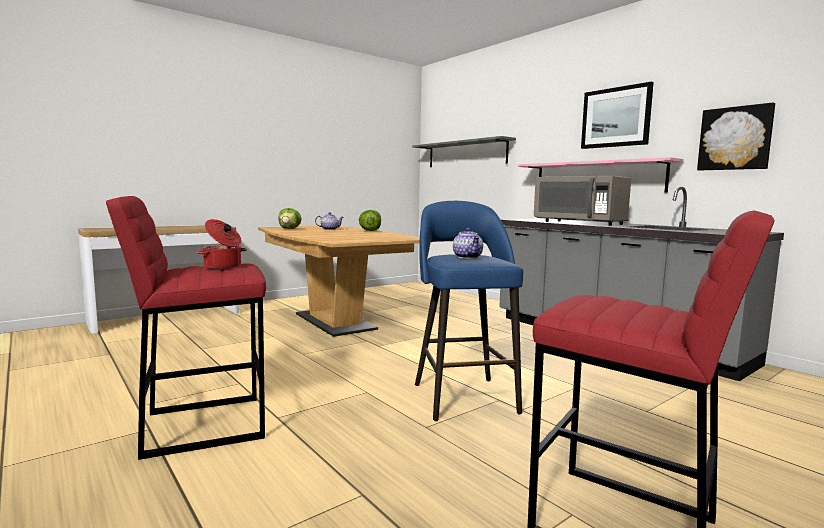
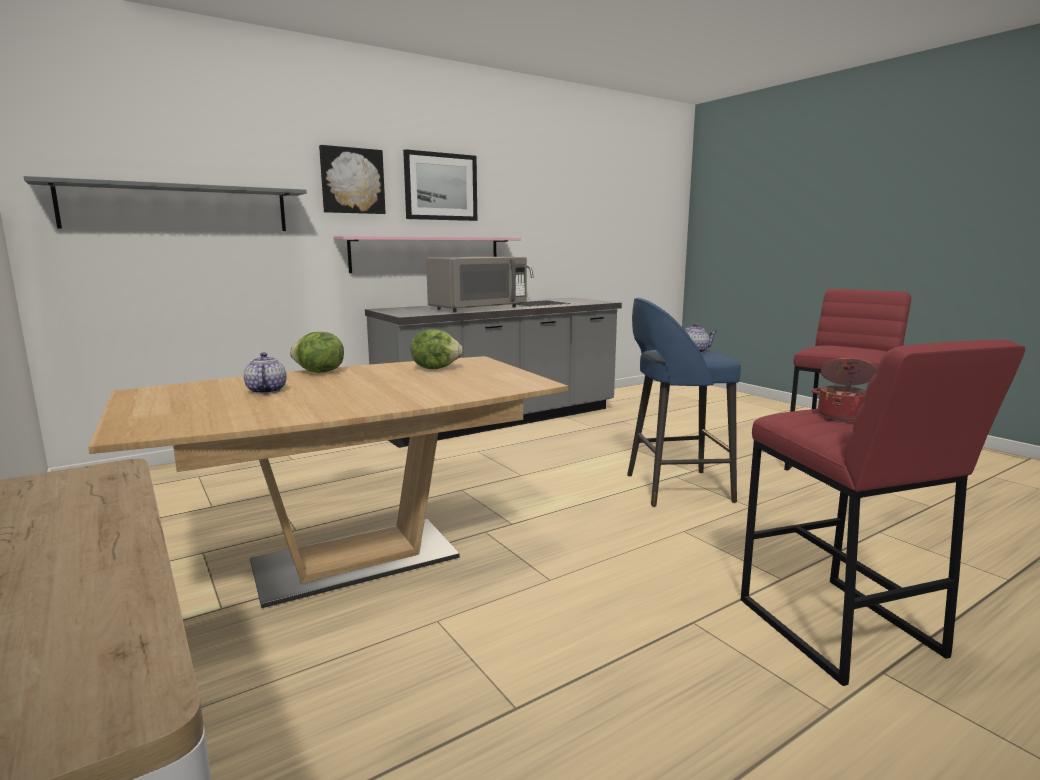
camera: 85 degrees left, 5 degrees up
(289, 229) = (220, 415): lettuce -> lettuce (436, 368)
(735, 138) = (539, 222): picture -> picture (352, 181)

